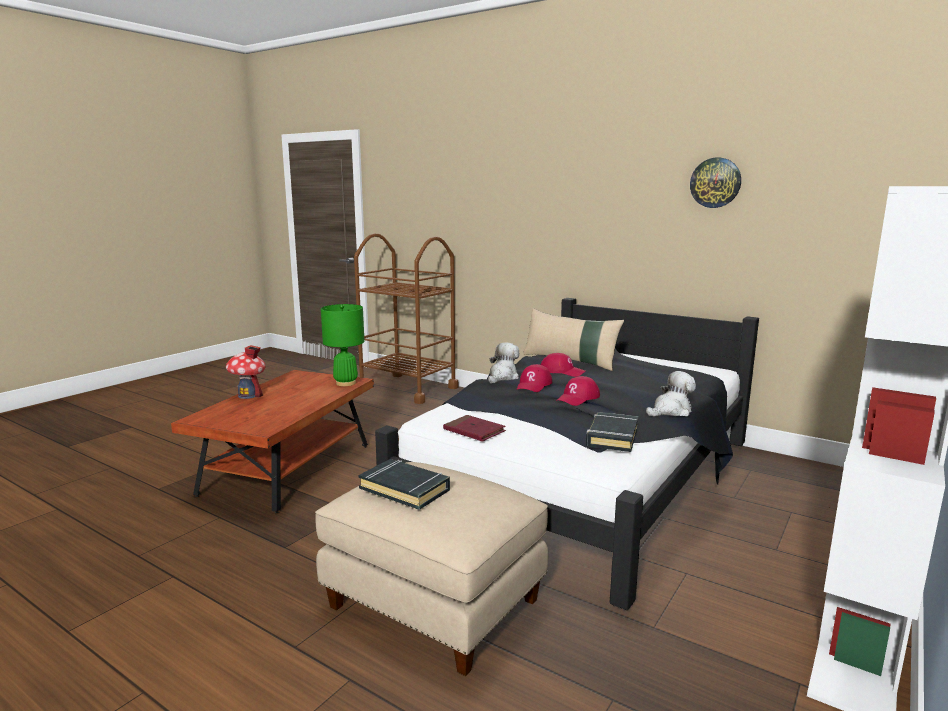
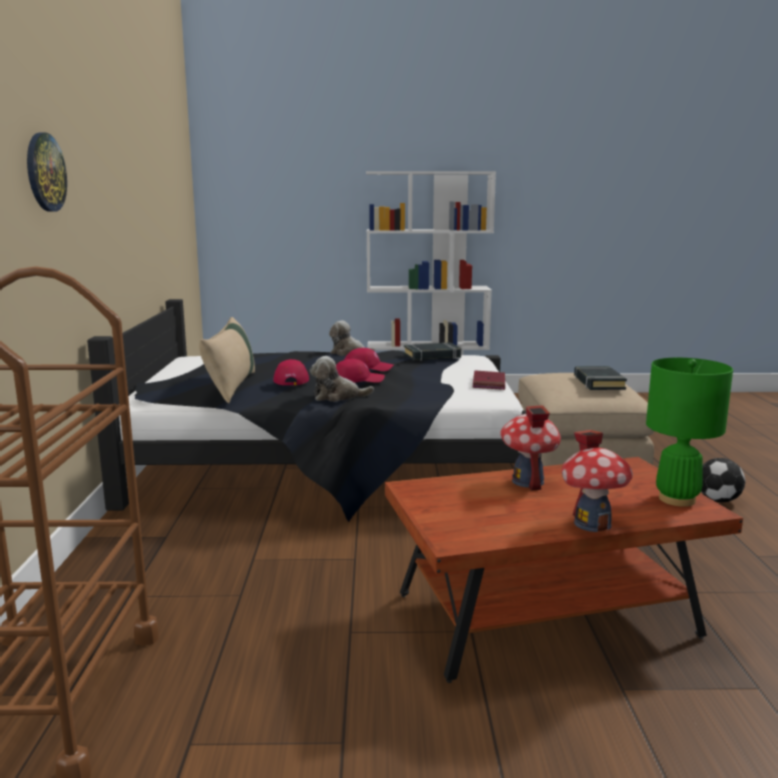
camera: 125 degrees left, 0 degrees up
(237, 642) = (718, 500): none -> football
(308, 400) = (527, 481): none -> toy house
(345, 383) = (433, 488): green table lamp -> green table lamp (677, 499)
(715, 182) = (137, 160): wall clock -> wall clock (45, 172)

